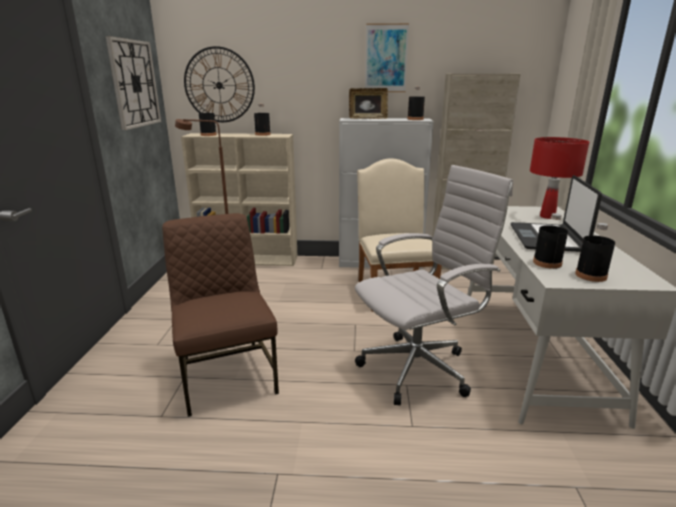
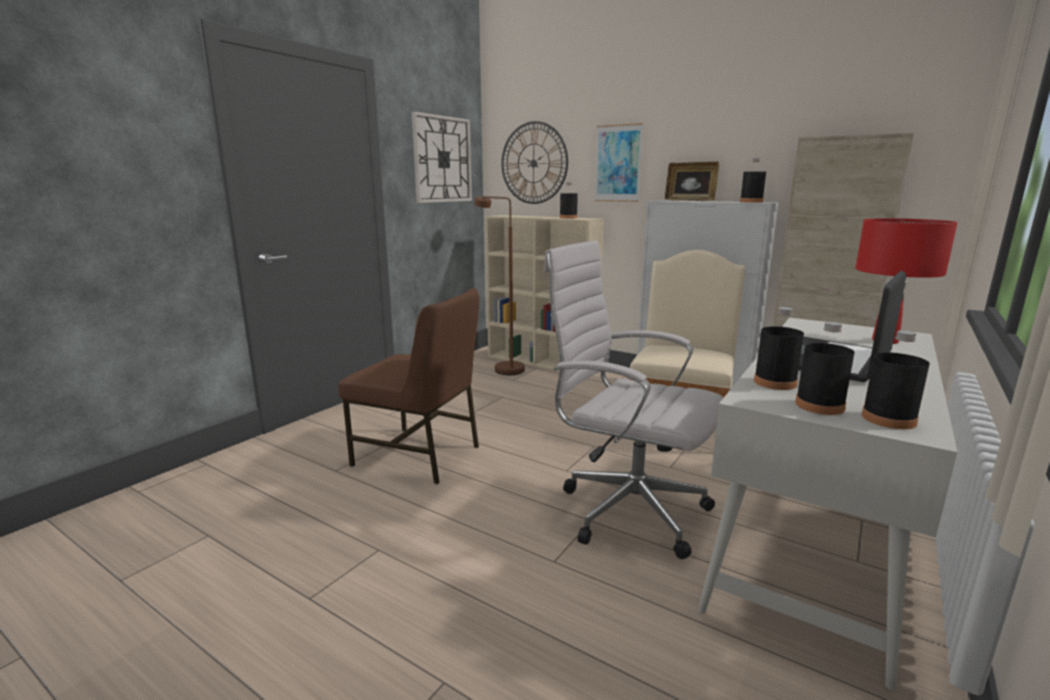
camera: 30 degrees right, 5 degrees down
(208, 135) = (513, 216): black bottle -> black bottle (888, 419)
(227, 375) = (419, 455): brown chair -> brown chair turned 105 degrees clockwise
(386, 58) = (723, 124): picture -> picture (618, 163)
(420, 368) = (626, 509): white office chair -> white office chair turned 150 degrees counterclockwise

